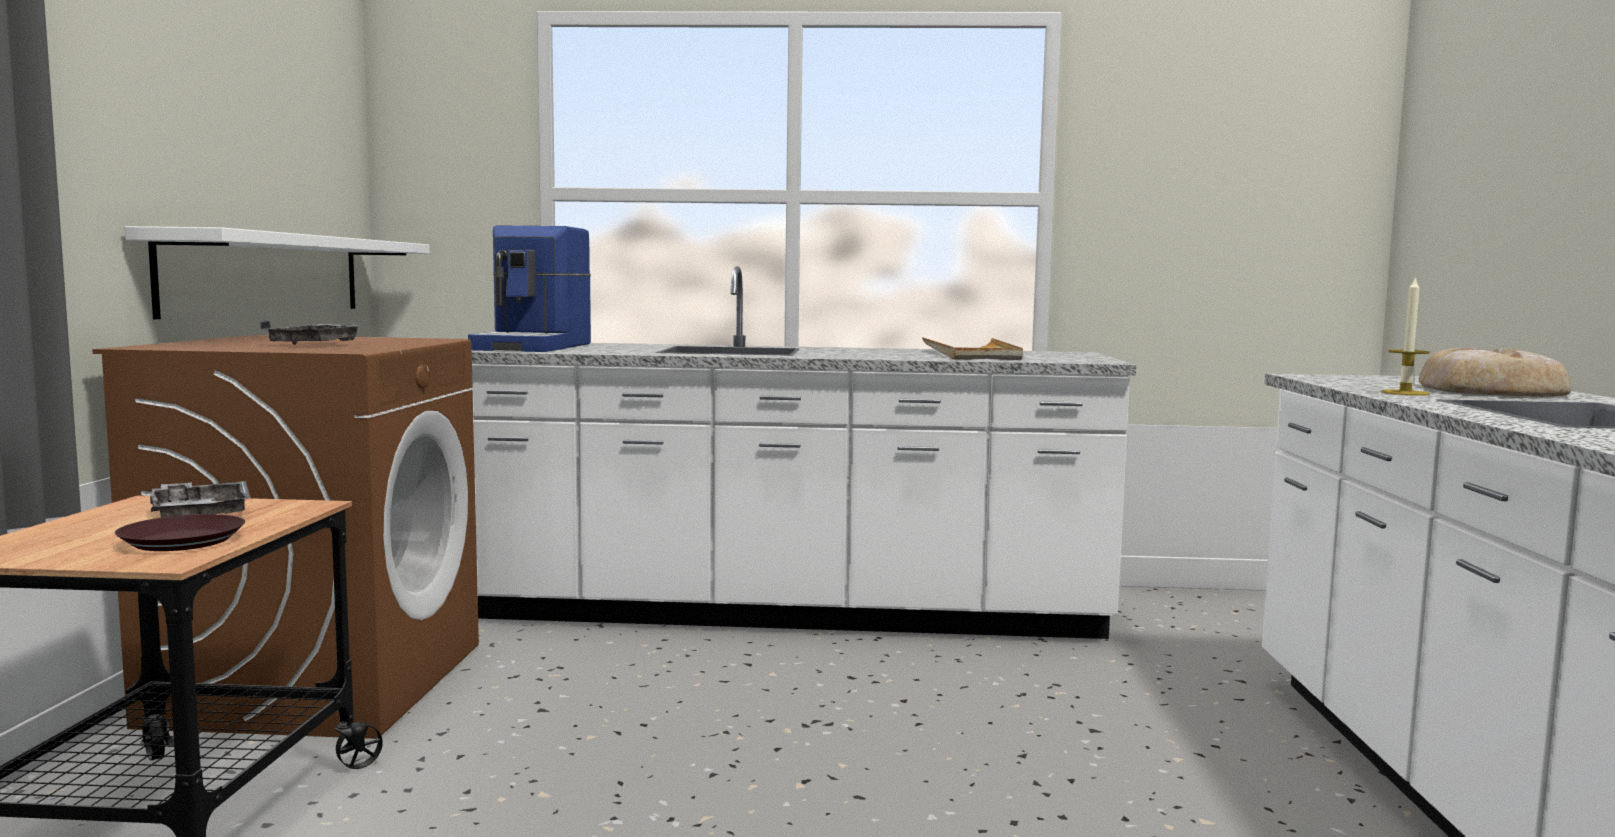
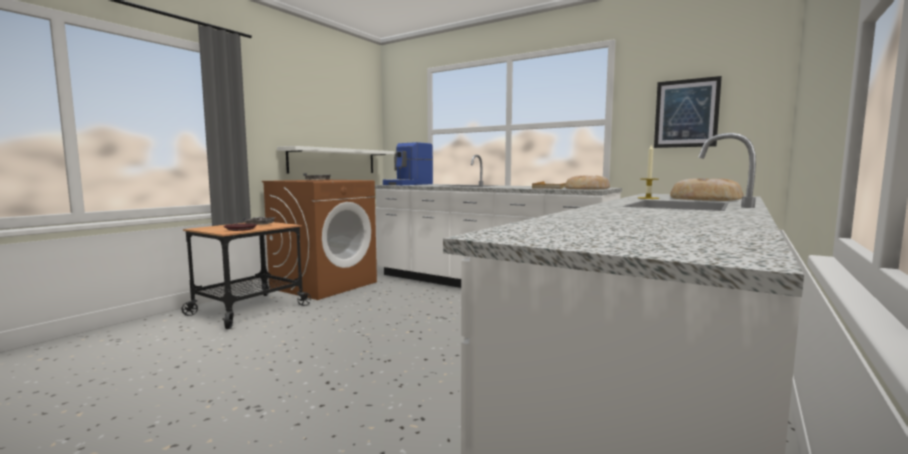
camera: 30 degrees right, 0 degrees up
(1068, 358) = (588, 188): none -> bread
(1208, 193) = (686, 113): none -> picture

